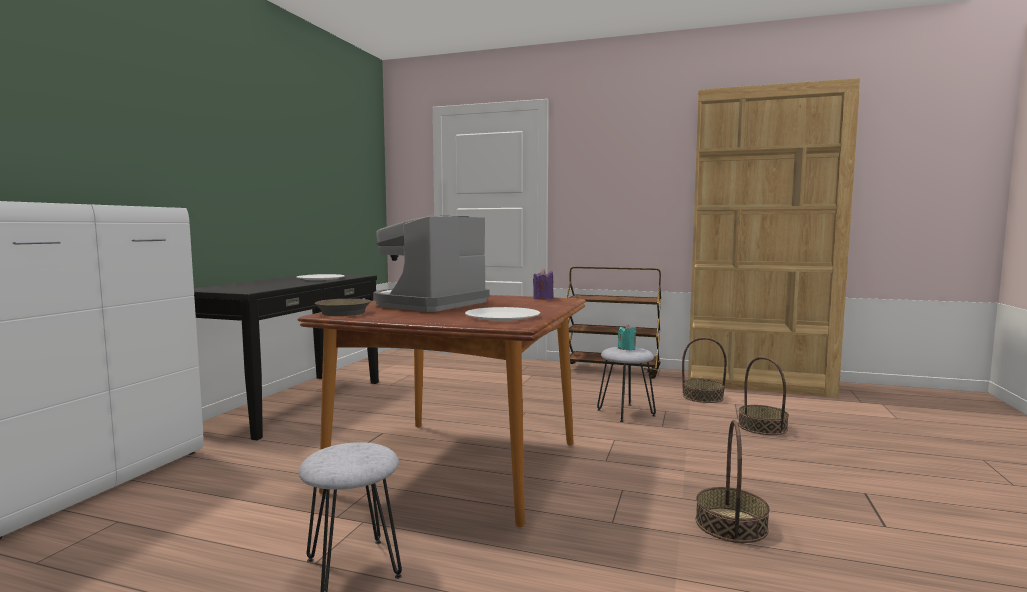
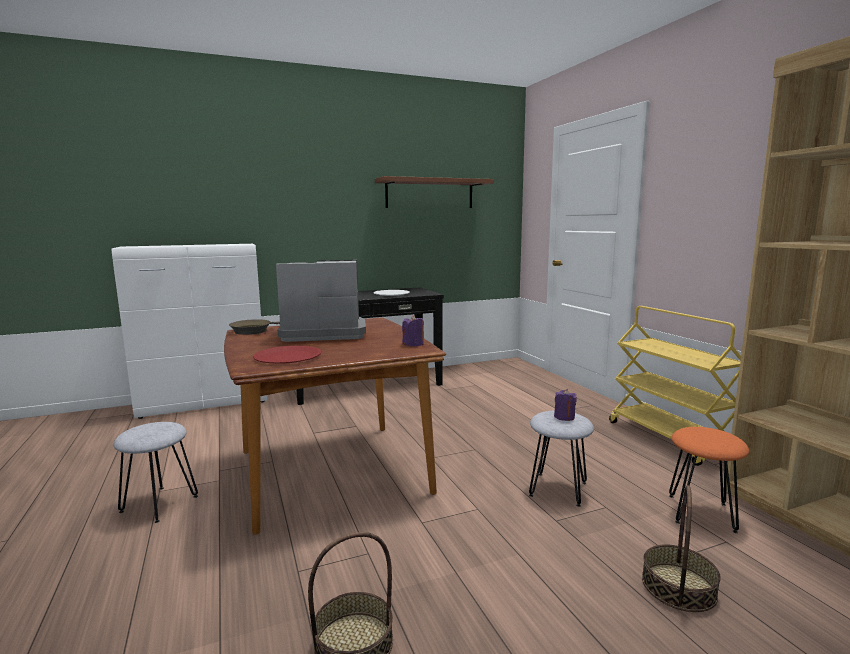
camera: 50 degrees right, 5 degrees up
(318, 160) = (429, 194): none -> brown shelf
(502, 316) = (288, 357): white plate -> red plate
(612, 370) = (669, 439): brown cart -> yellow cart
(626, 348) = (564, 417): turquoise candle -> purple candle
(702, 397) = (701, 513): basket -> orange stool

